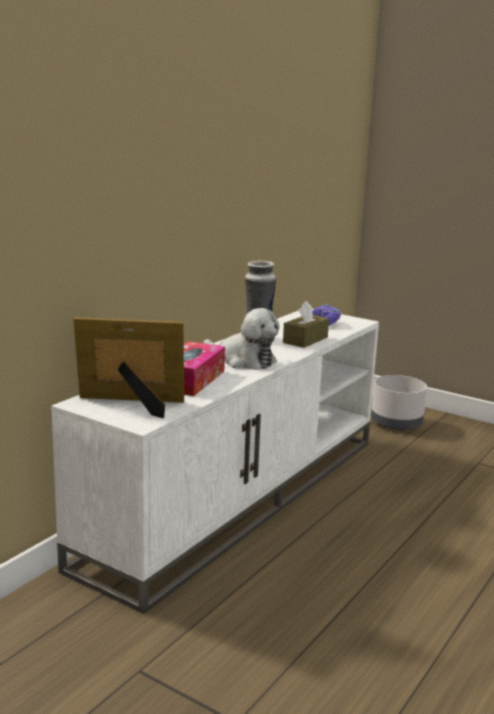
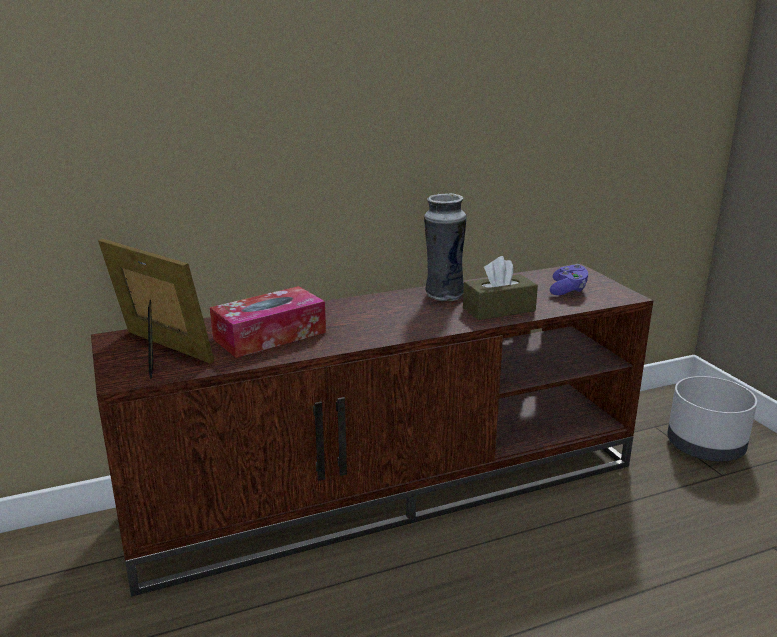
camera: 35 degrees right, 5 degrees up
(239, 496) = (388, 486): white tv stand -> brown tv stand
(243, 360) = (373, 323): plush toy -> none

